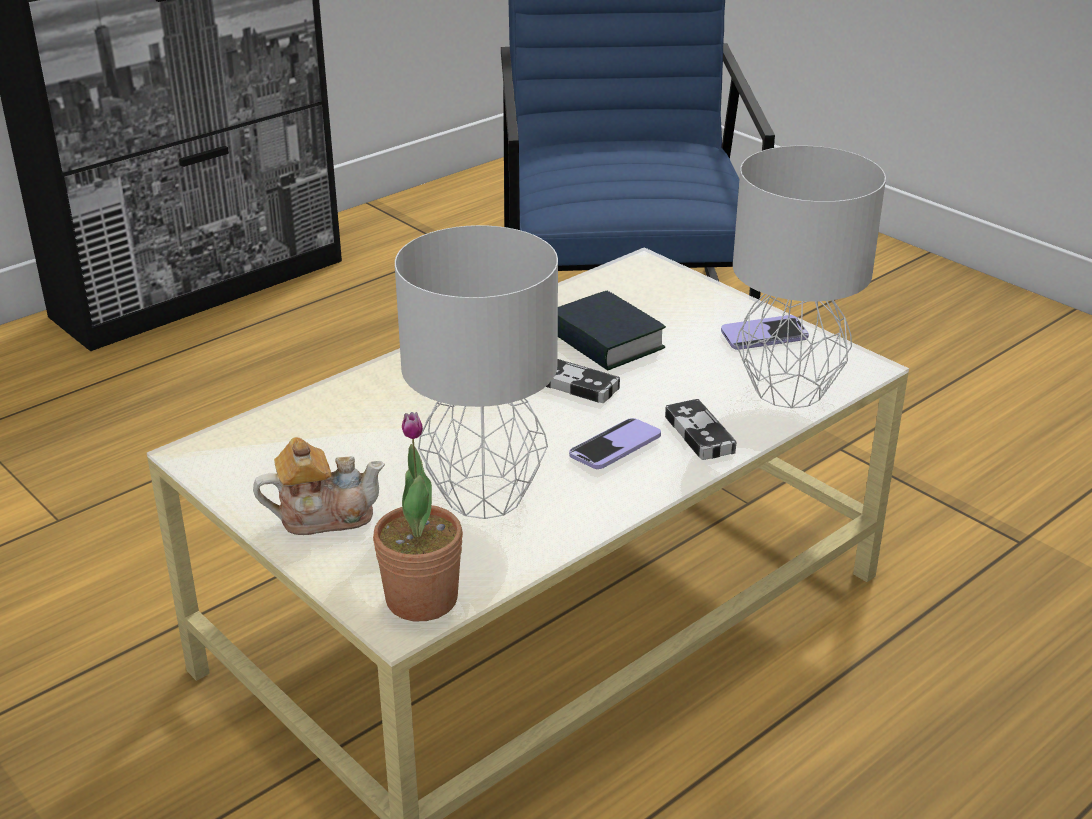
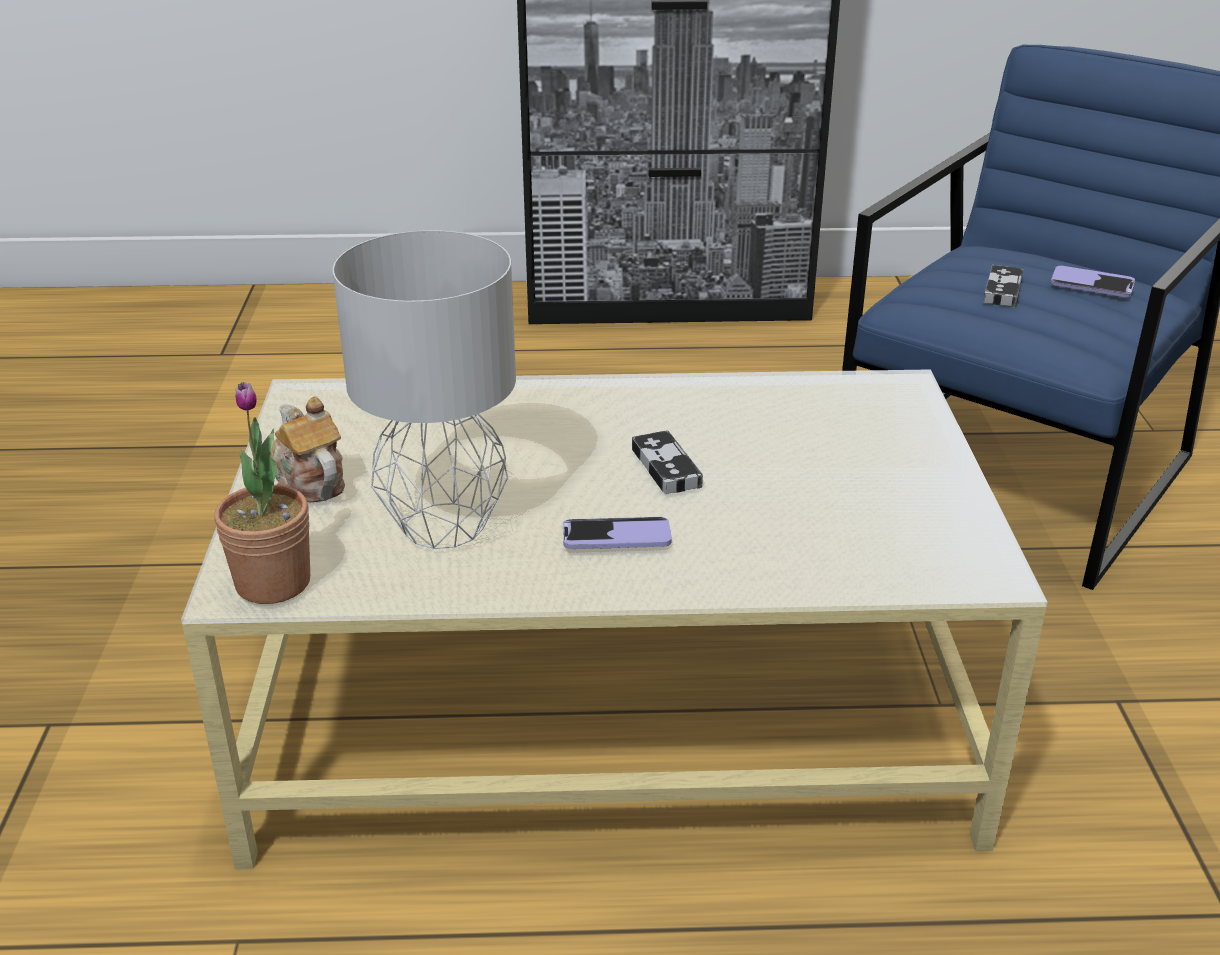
camera: 40 degrees right, 0 degrees up
(323, 515) = (309, 482): teapot -> teapot turned 150 degrees counterclockwise
(605, 341) = (754, 440): book -> none
(699, 434) = (711, 562): game controller -> game controller (1002, 290)
(764, 335) = (927, 499): phone -> phone (1092, 284)
(786, 389) = (867, 561): grey table lamp -> none

